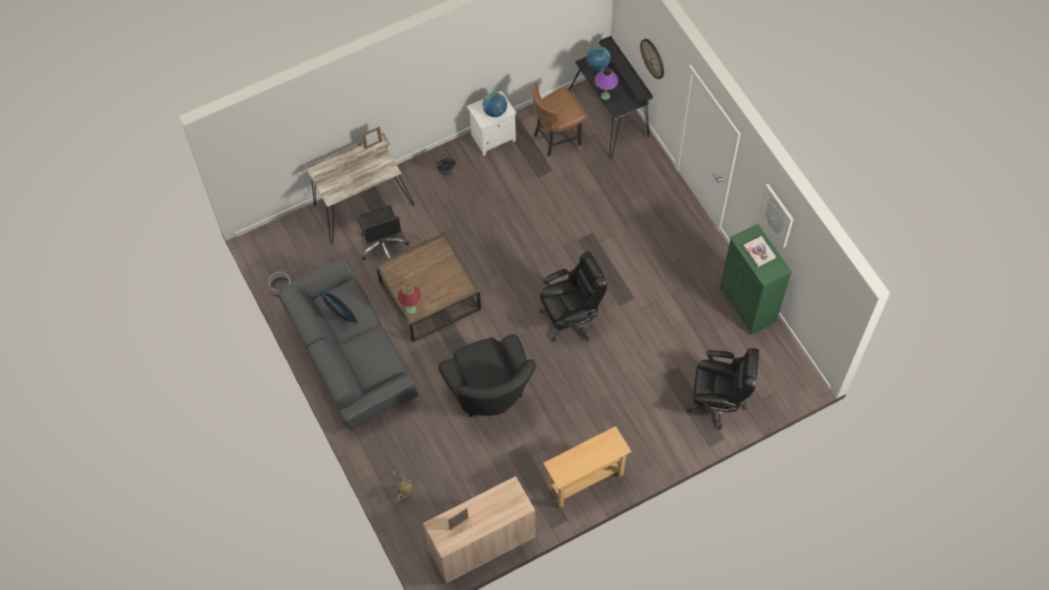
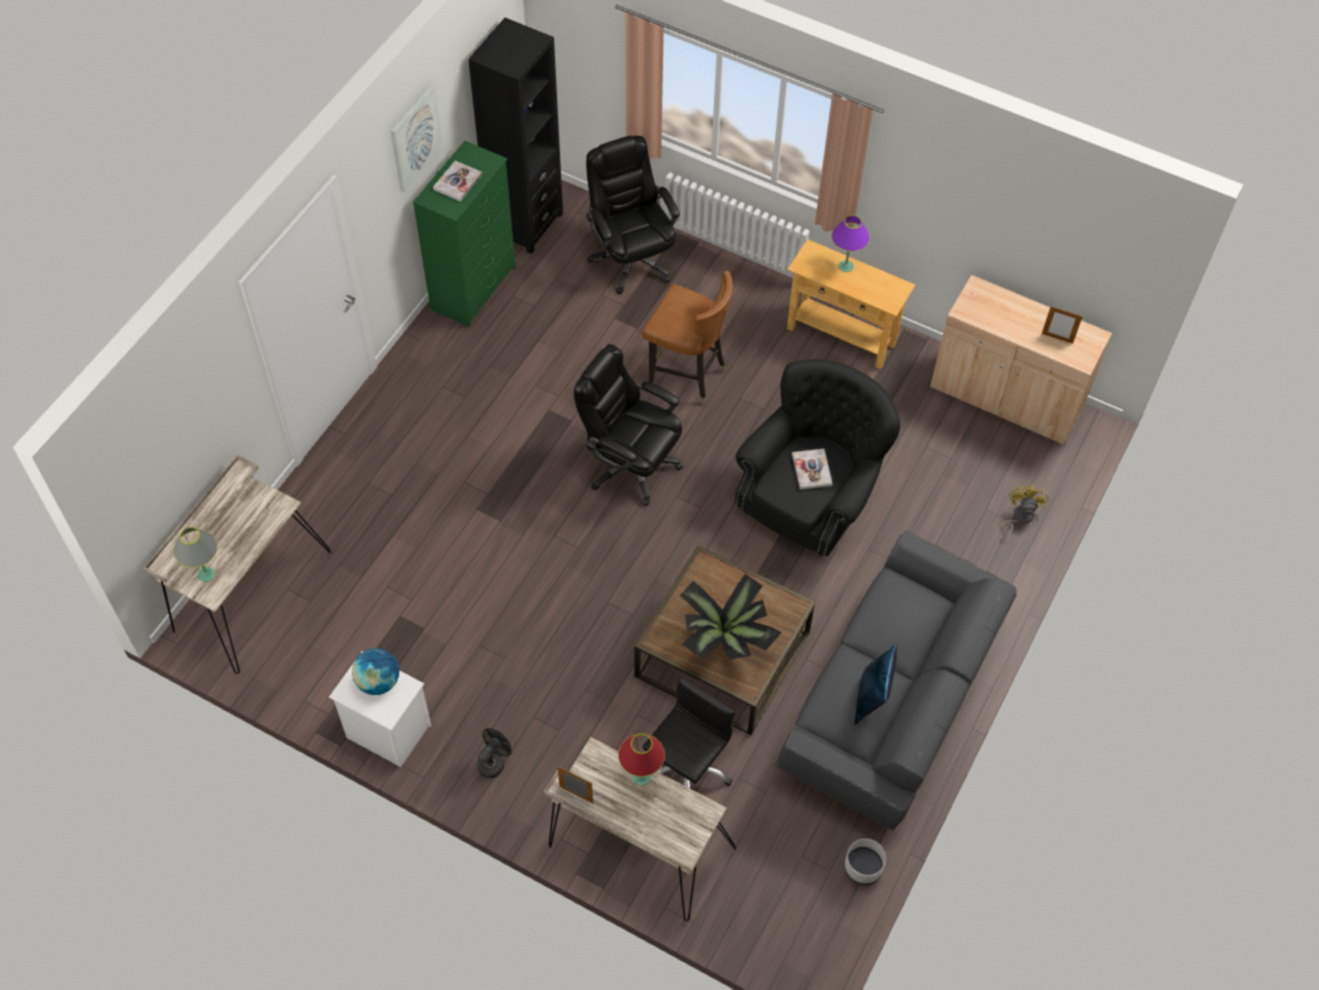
camera: 125 degrees left, 5 degrees down
(411, 309) = (790, 613): red table lamp -> red table lamp (641, 777)
(419, 273) = (725, 638): none -> potted plant
(484, 369) = (811, 470): none -> book
(556, 141) = (341, 638): brown chair -> brown chair (686, 376)
(597, 65) = (206, 574): globe -> grey table lamp
(605, 96) = (262, 534): purple table lamp -> purple table lamp (845, 266)
(610, 115) = (248, 592): black desk -> beige desk
(653, 58) = (197, 427): wall clock -> none
(783, 358) = (525, 223): none -> black bookcase

